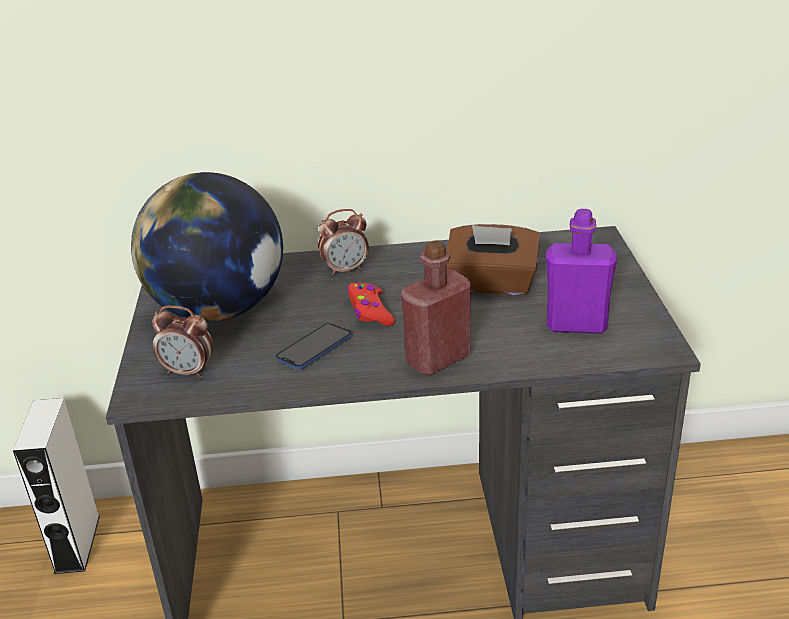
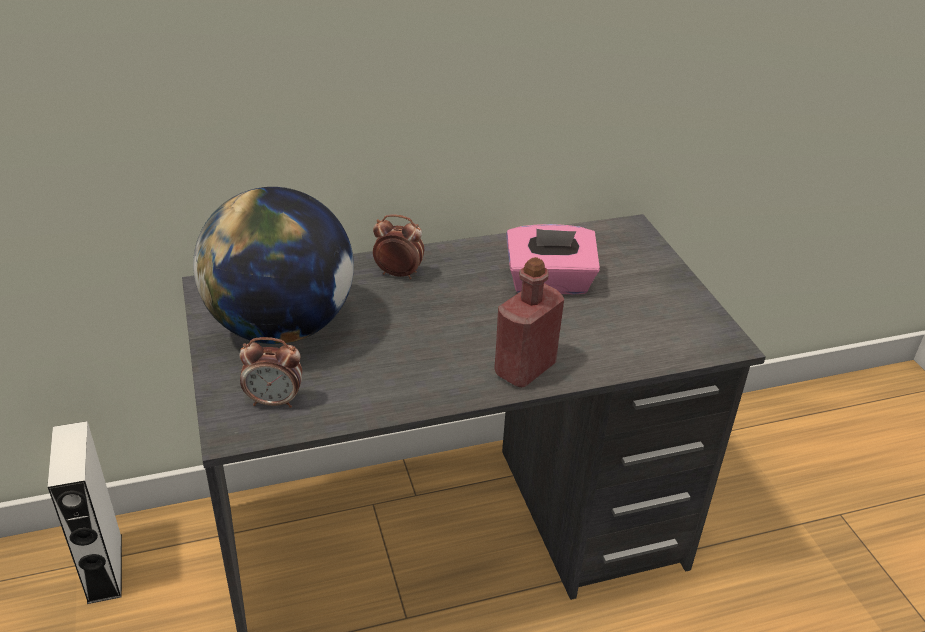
camera: 15 degrees left, 5 degrees up
(314, 348) = (397, 365): phone -> none
(345, 270) = (398, 274): alarm clock -> alarm clock turned 135 degrees counterclockwise
(370, 311) = (439, 320): red game controller -> none
(492, 284) = (549, 283): brown tissue box -> pink tissue box
(576, 324) = (642, 322): purple bottle -> none

